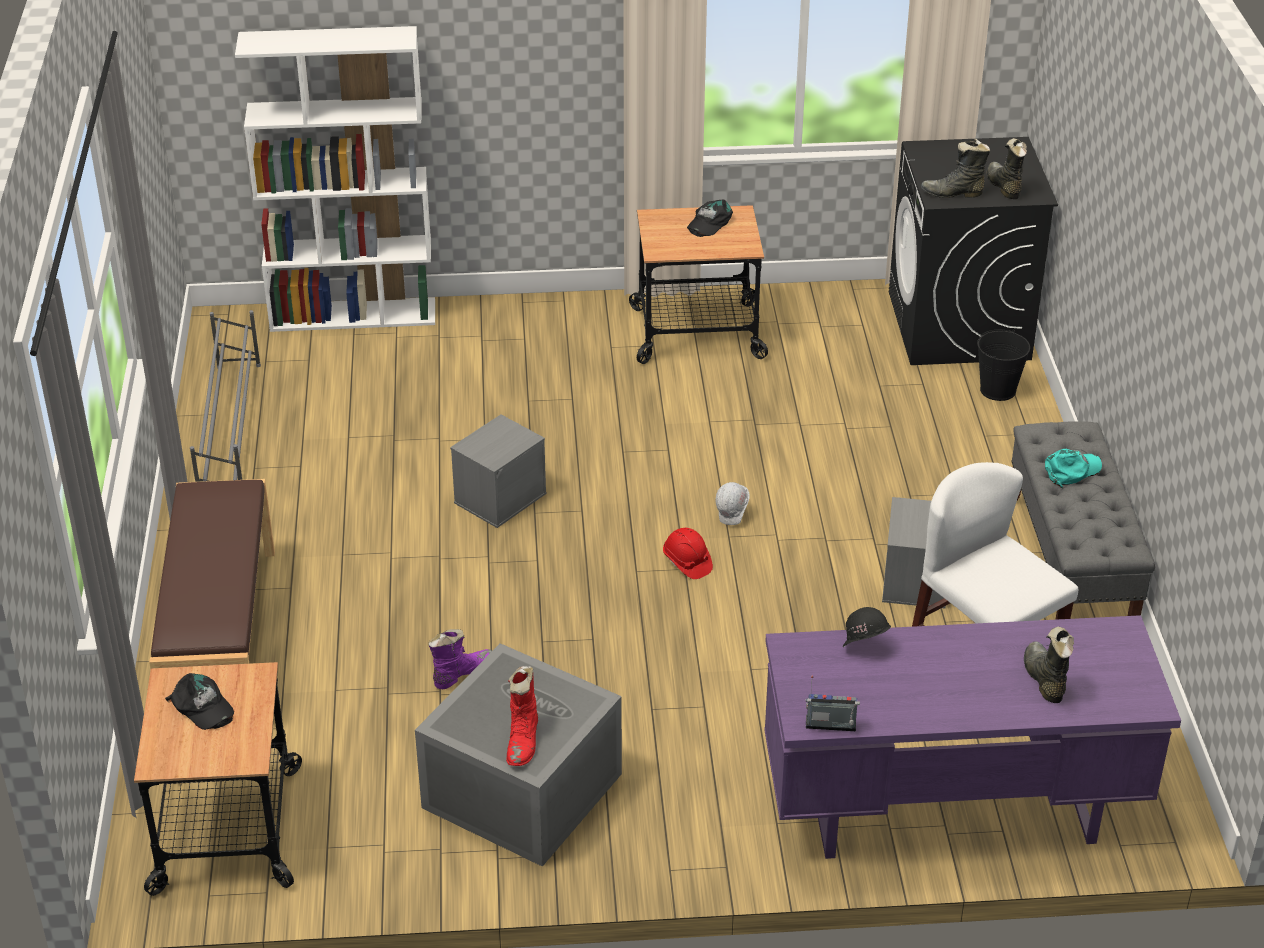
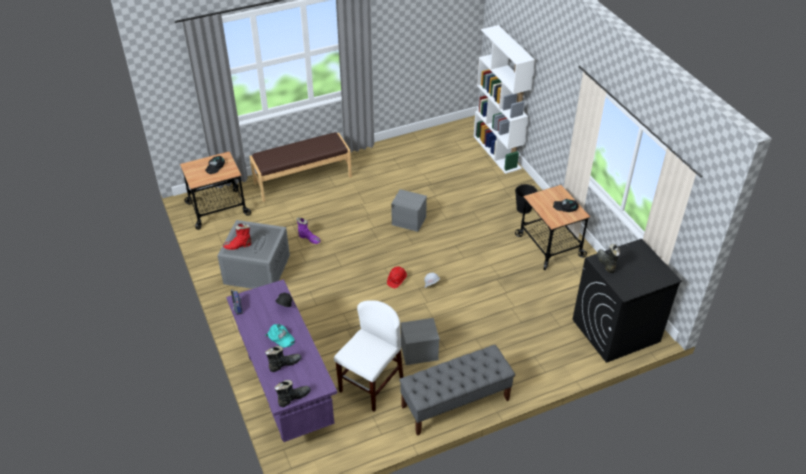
camera: 70 degrees right, 5 degrees up
(231, 431) = (410, 147): grey shoe rack -> none
(998, 390) = (573, 354): black bucket -> black bucket (524, 208)
(1003, 186) = (625, 279): black boot -> black boot (293, 398)
(1072, 471) = (468, 368): turquoise cap -> turquoise cap (280, 337)

